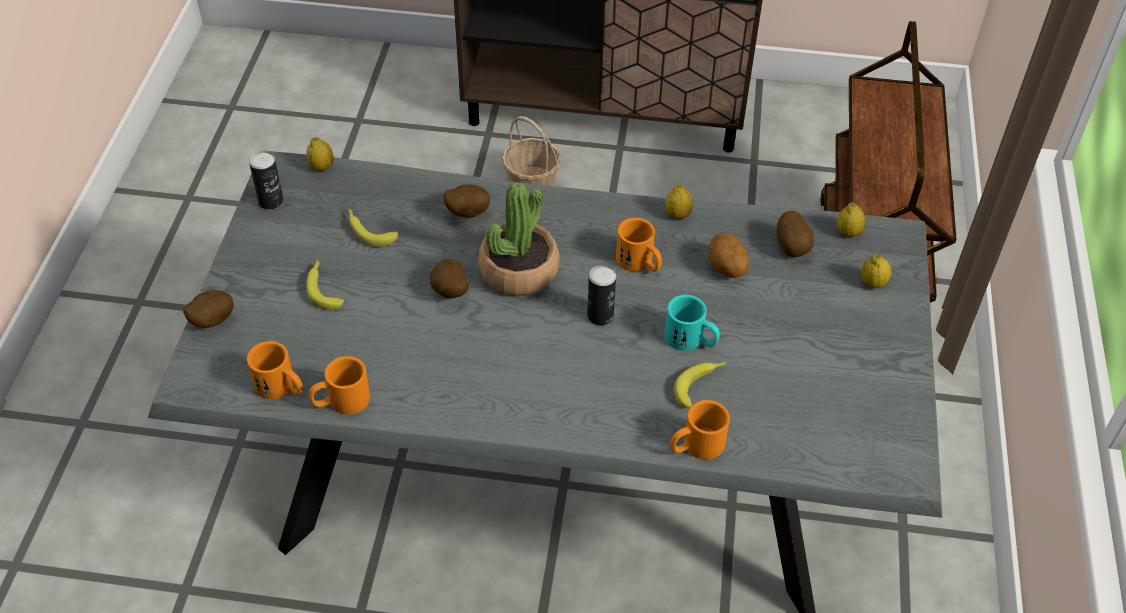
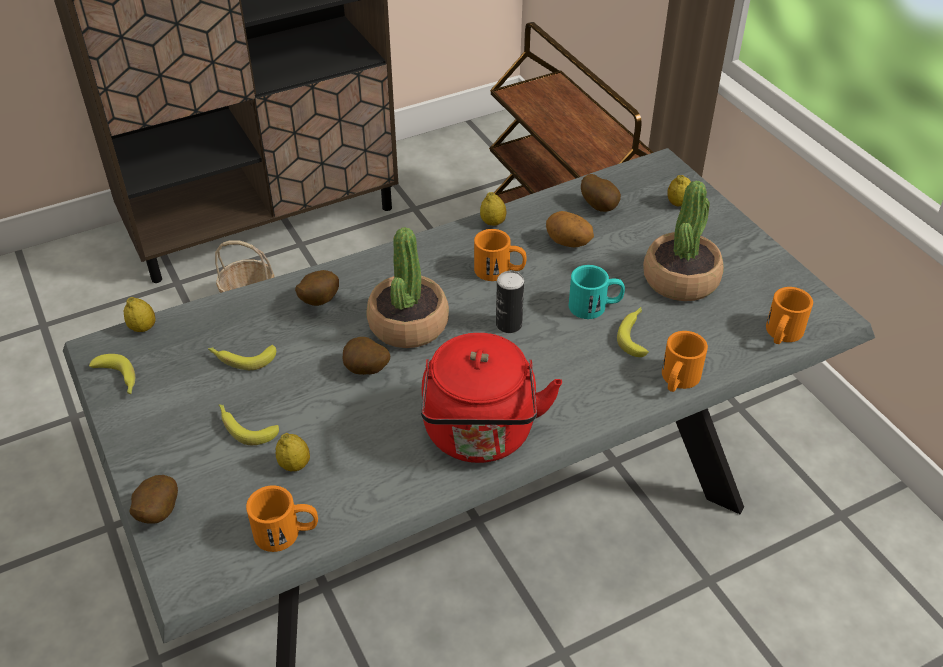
camera: 35 degrees left, 5 degrees down
(271, 201) = (118, 380): can -> banana
(341, 401) = (356, 512): orange mug -> orange mug (782, 334)
(486, 397) = (480, 436): none -> red kettle
(796, 357) = (681, 279): none -> potted plant
(848, 232) = (627, 178): lemon -> lemon (294, 465)

